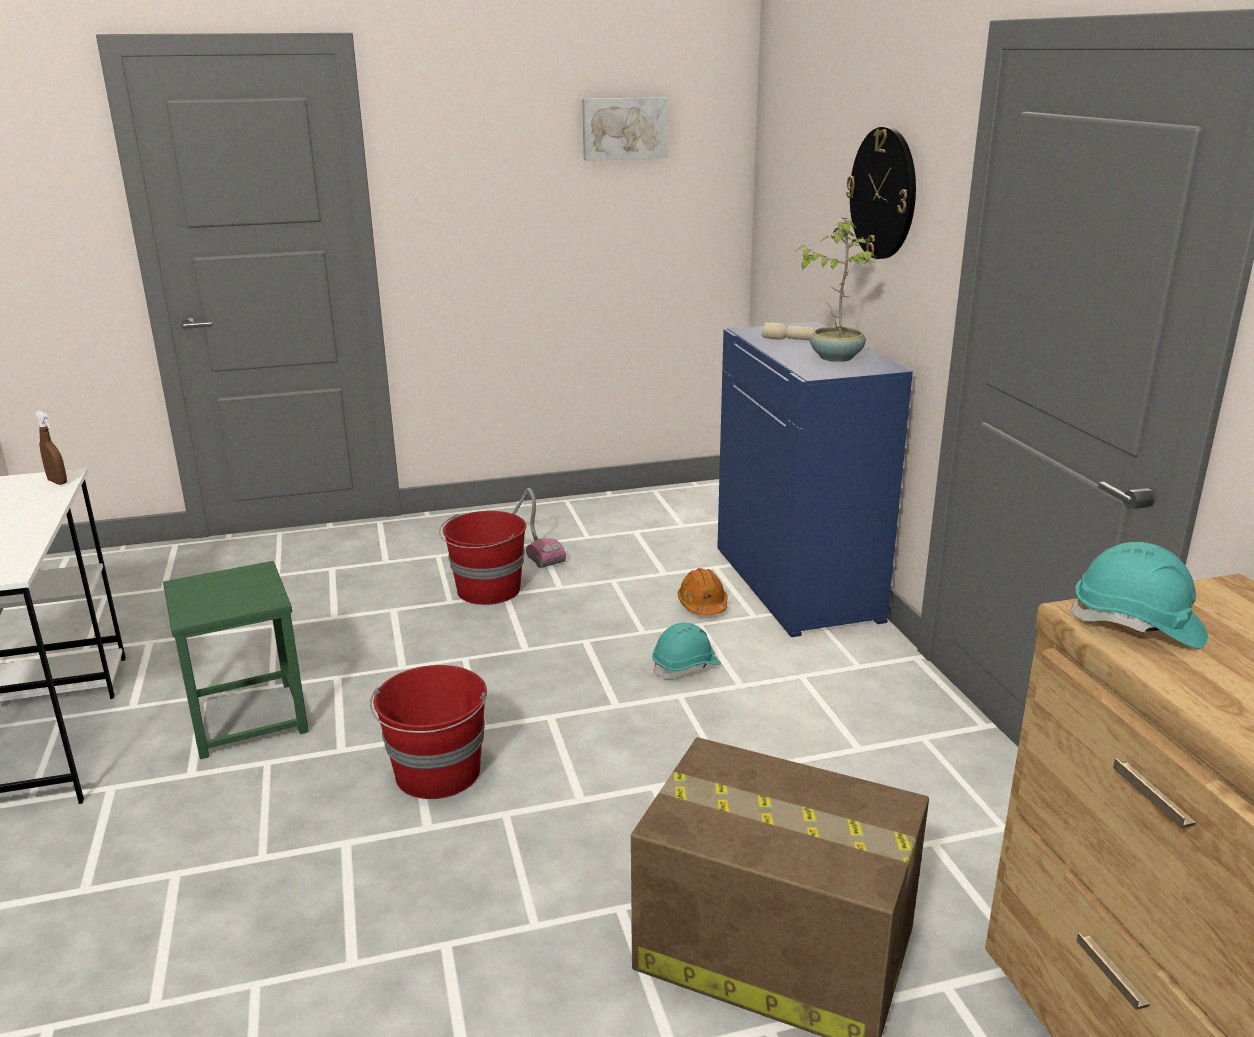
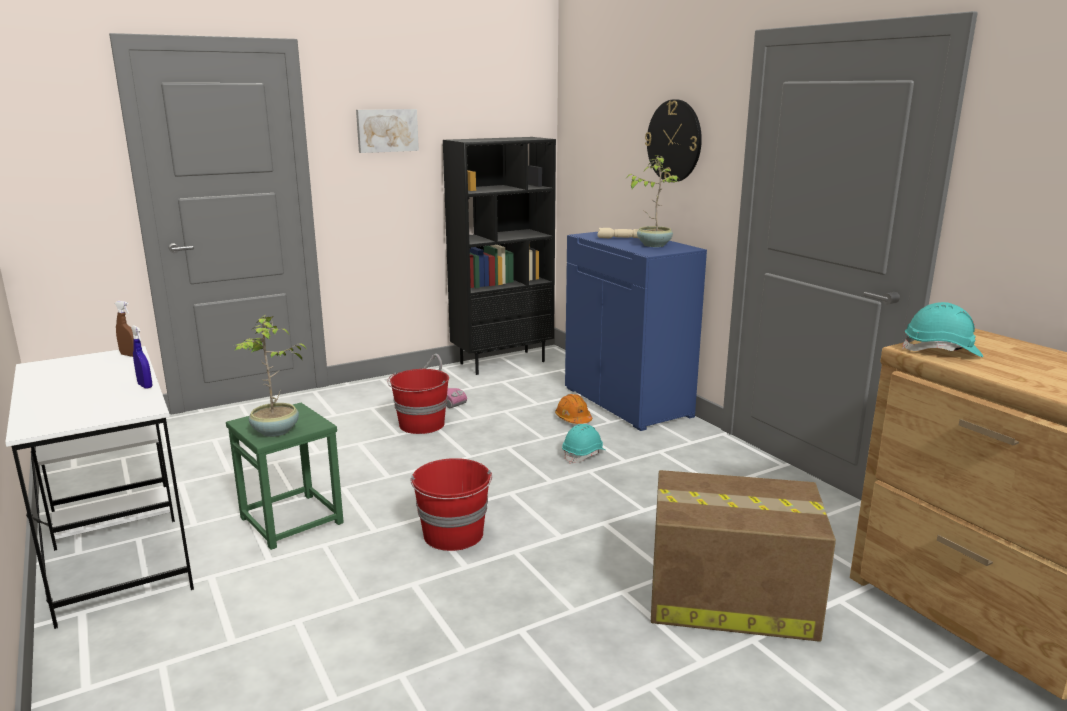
camera: 15 degrees left, 5 degrees down
(35, 534) = (145, 386): none -> blue spray bottle
(210, 605) = (275, 431): none -> potted plant
(624, 128) = (477, 108): picture -> picture (387, 130)
(651, 499) = (502, 362): none -> black bookcase

